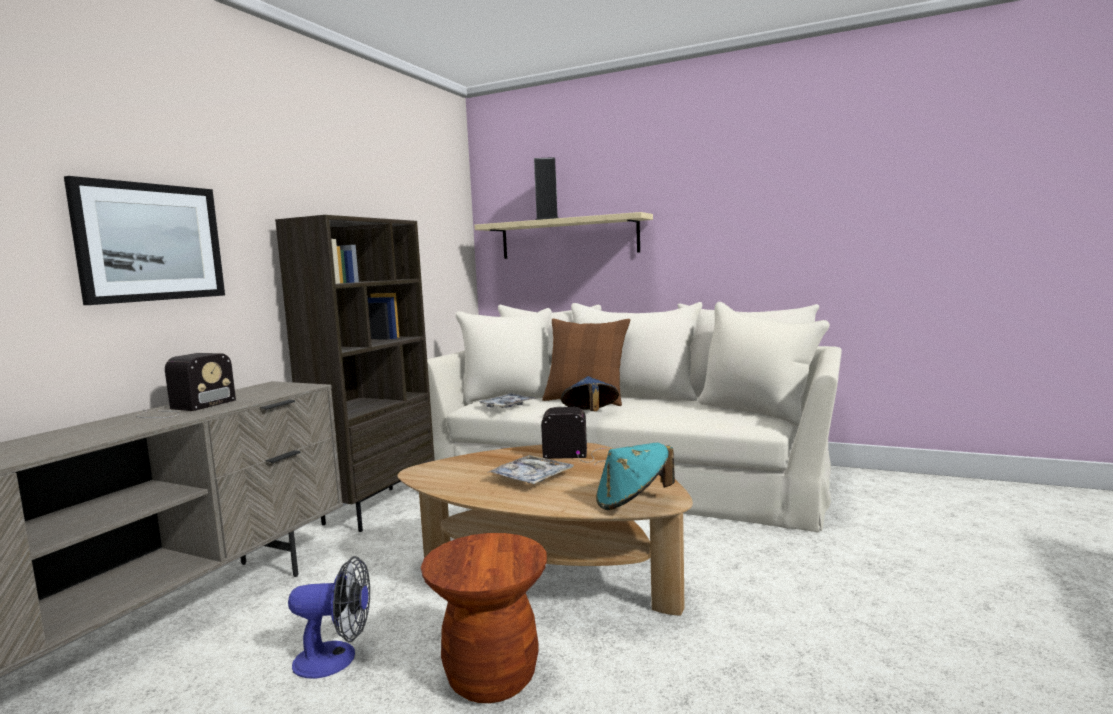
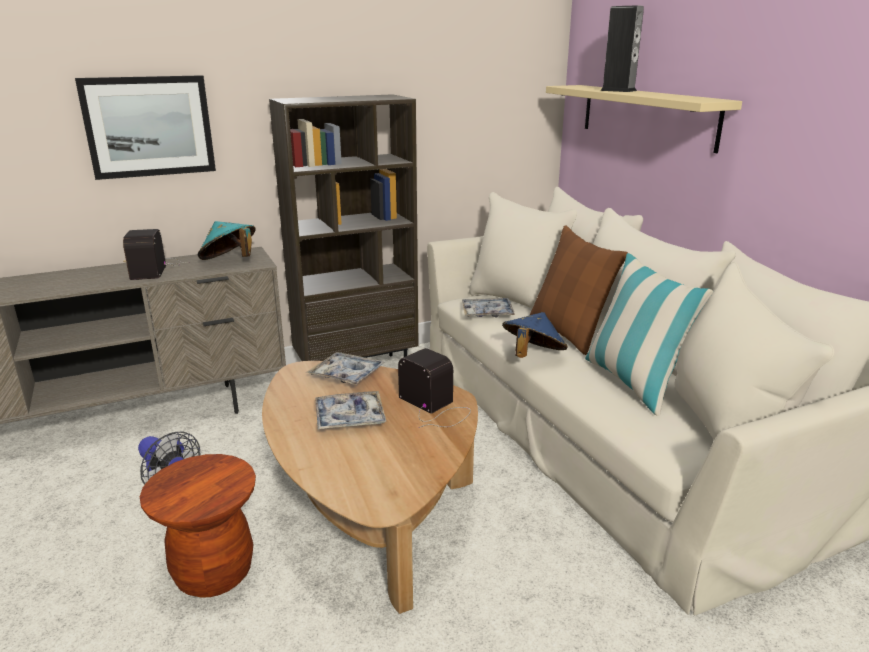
camera: 40 degrees right, 15 degrees up
(184, 408) = (154, 268): radio -> radio turned 105 degrees clockwise
(470, 461) = (346, 375): none -> tray
(632, 502) = (360, 491): turquoise hat -> turquoise hat (229, 261)
(675, 408) = (633, 382): none -> pillow

